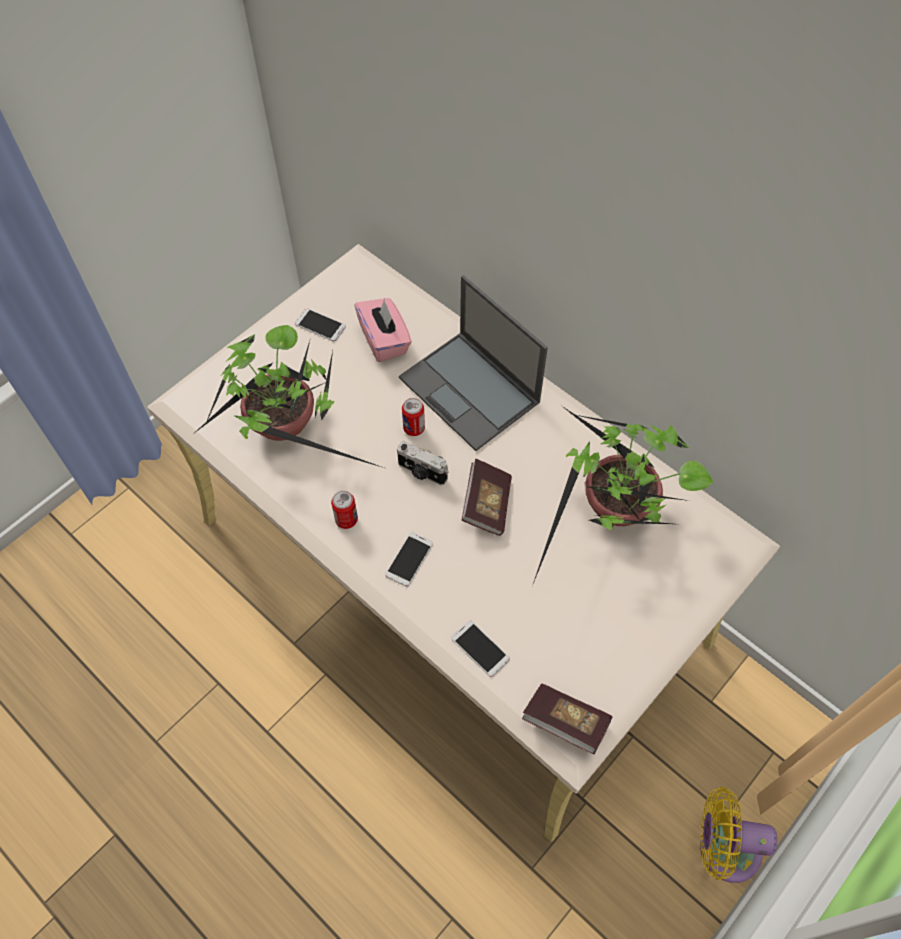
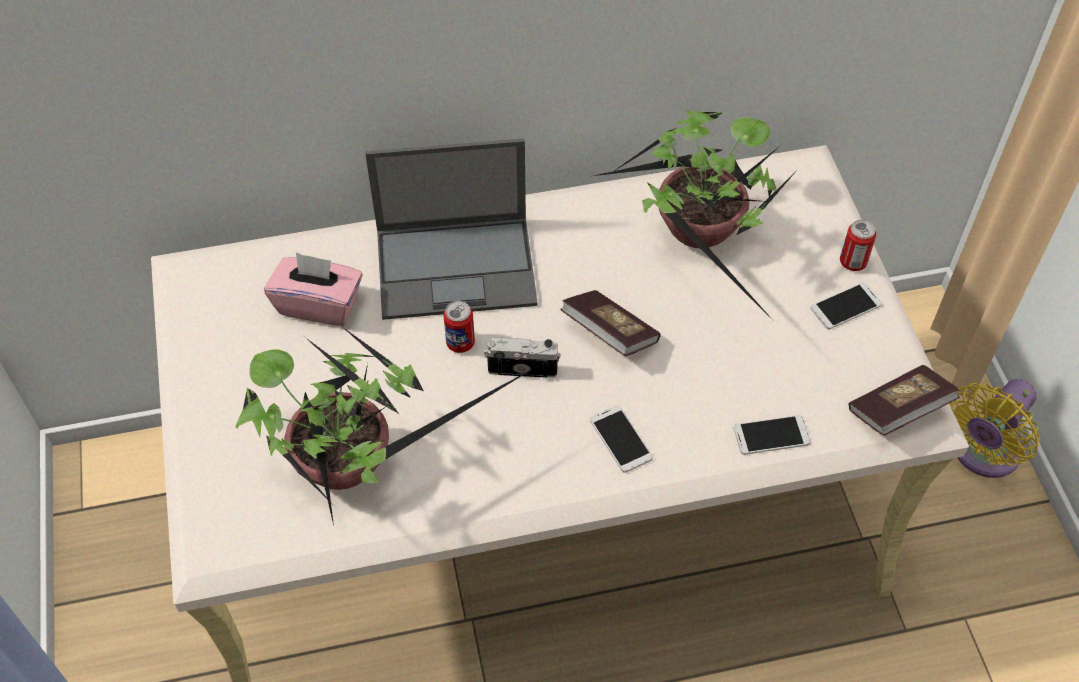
camera: 55 degrees left, 5 degrees down
(320, 325) = (237, 353): phone -> phone (845, 306)
(346, 520) = (524, 470): can -> can (852, 262)
(422, 472) = (522, 367): camera -> camera turned 150 degrees counterclockwise

